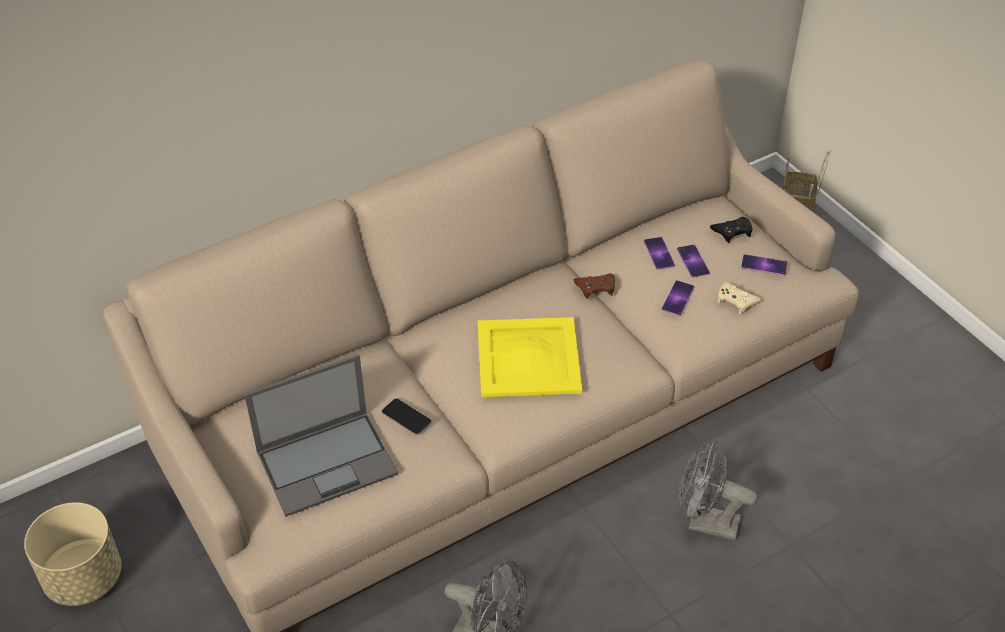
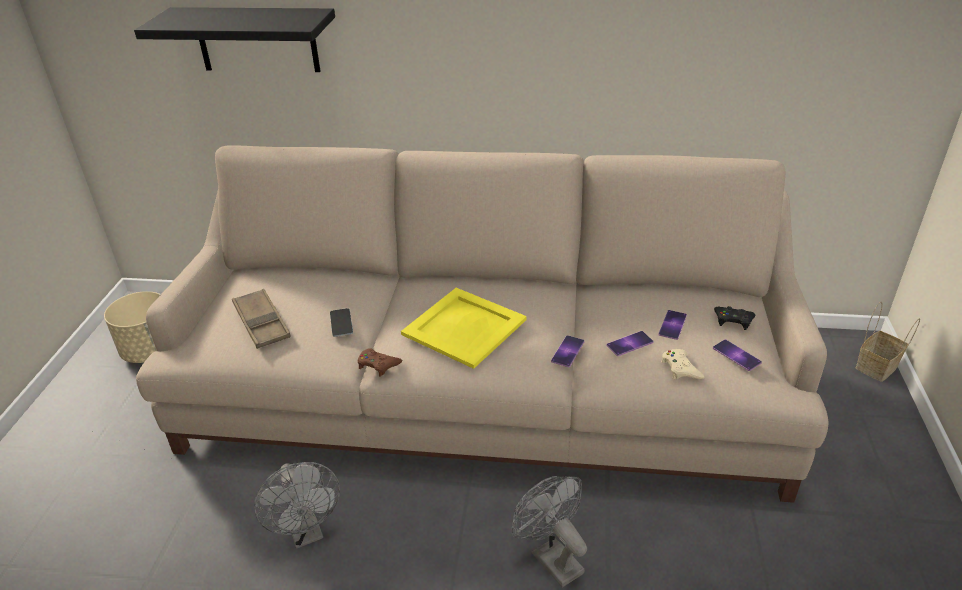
camera: 40 degrees right, 10 degrees down
(134, 136) = (257, 39): none -> black shelf
(328, 462) = (262, 323): laptop -> brown tray
(596, 288) = (573, 309): brown game controller -> brown game controller (378, 364)
(659, 253) = (649, 308): phone -> phone (567, 351)

